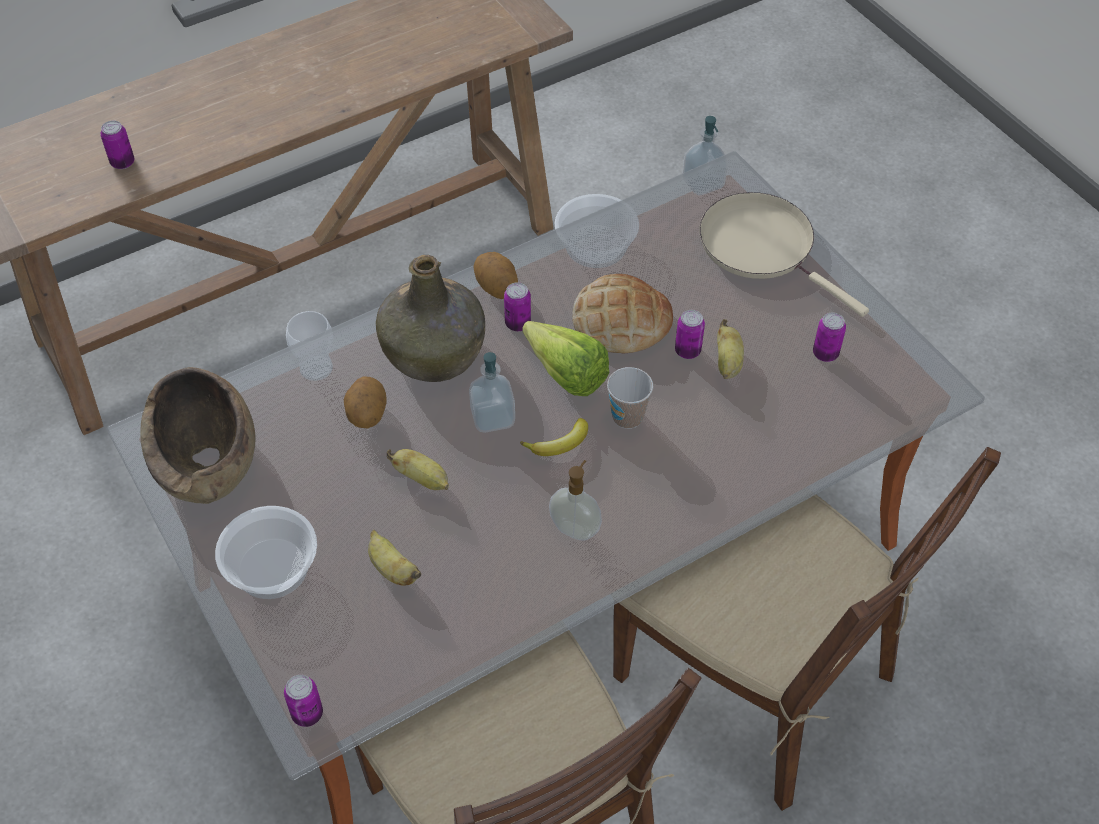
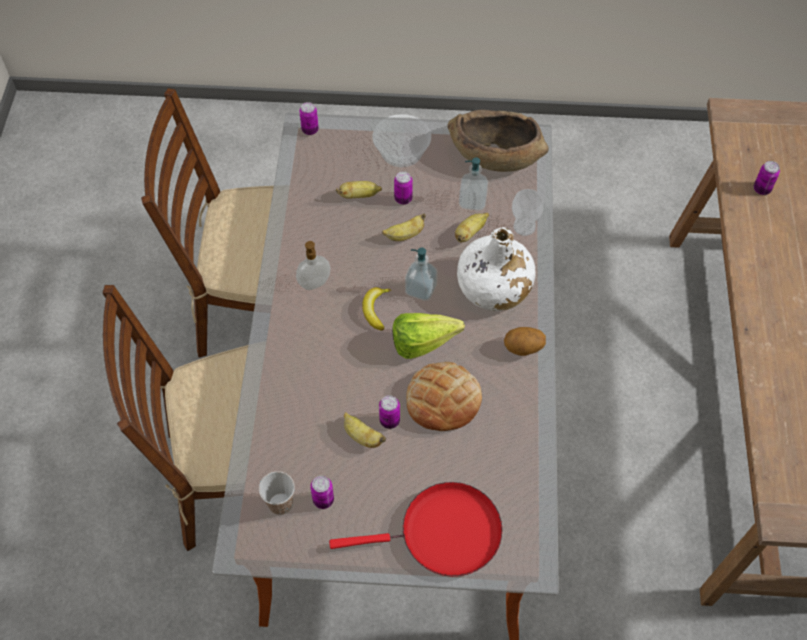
camera: 125 degrees right, 5 degrees up
(366, 415) = (470, 233): potato -> banana
(435, 351) = (493, 288): green bottle -> white bottle
(518, 323) = (484, 342): can -> can (403, 199)
(595, 245) = (521, 427): bowl -> none
(627, 417) = (366, 355): cup -> cup (280, 504)
(703, 183) = (535, 540): soap dispenser -> soap dispenser (472, 201)
(762, 247) = (443, 534): beige frying pan -> red frying pan

